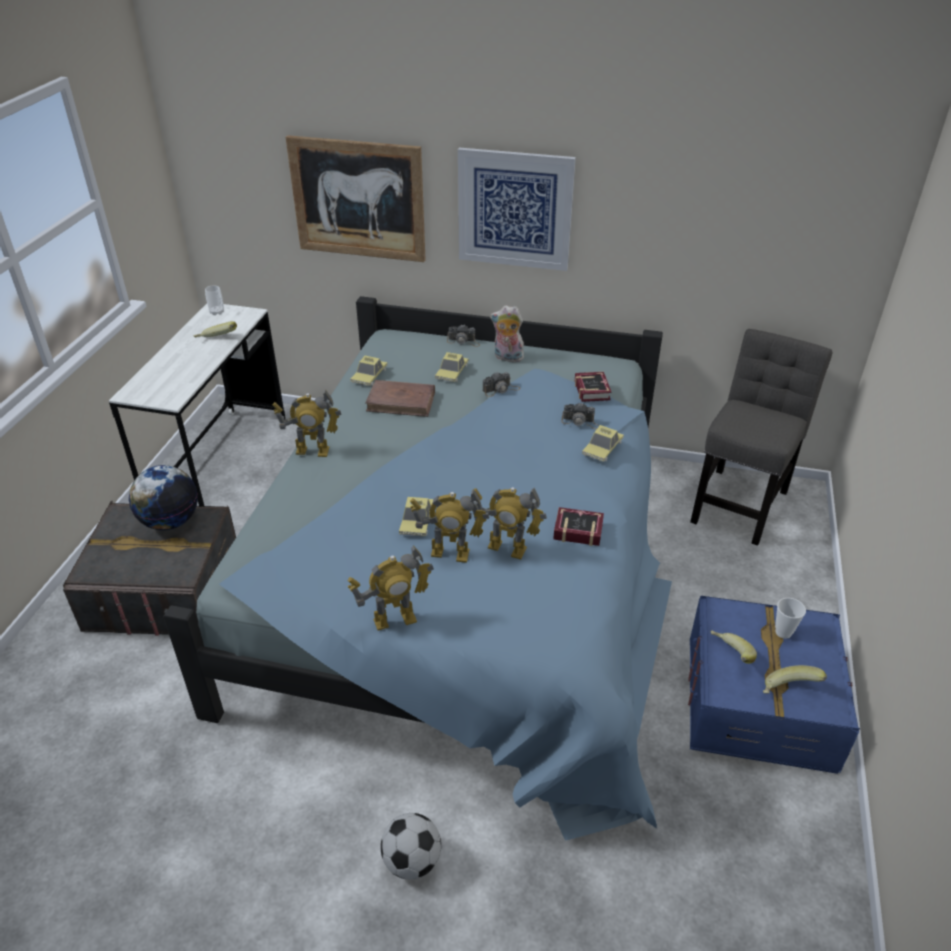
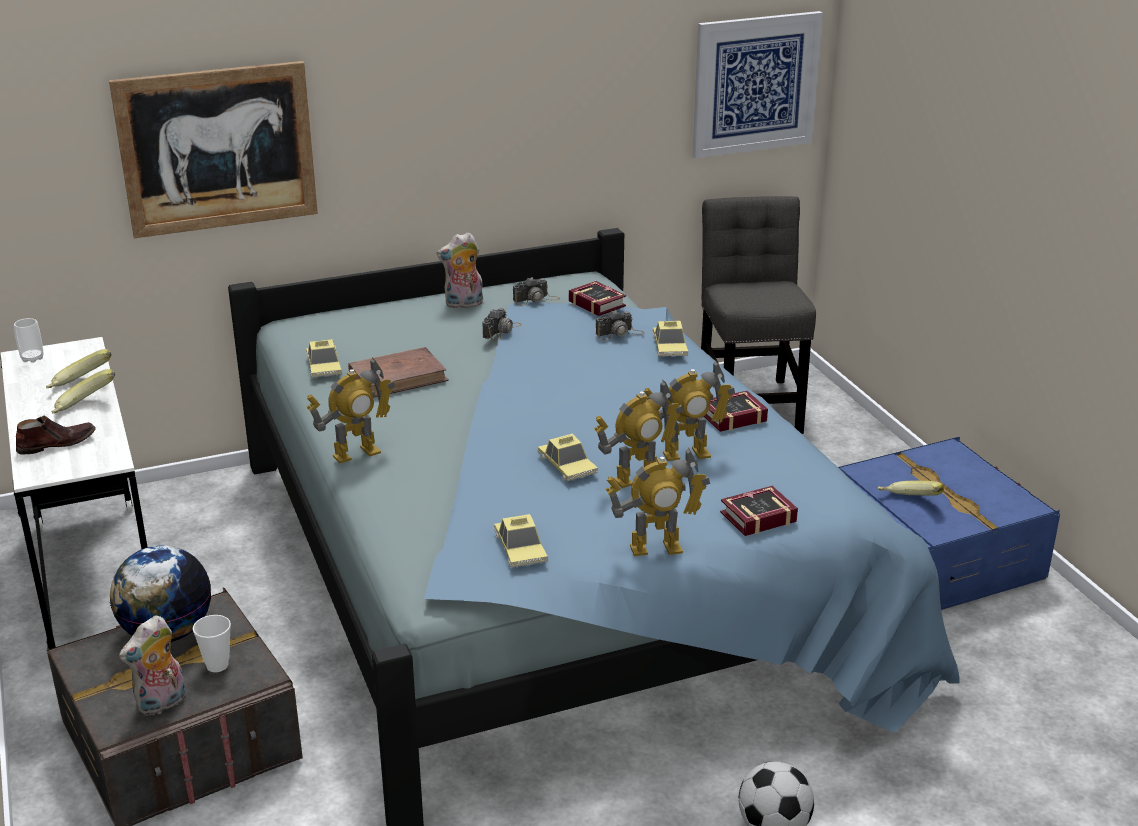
camera: 35 degrees left, 10 degrees down
(120, 569) = (162, 704): none -> plush toy
(161, 377) = (56, 443): none -> brown shoe
(395, 619) = (656, 548): toy robot -> toy robot turned 45 degrees clockwise
(451, 372) = (419, 334): toy car -> toy car (520, 549)
(463, 341) = (393, 304): camera -> camera (536, 299)
(492, 628) = (754, 517): none -> book
(515, 209) = (428, 118): picture -> picture (755, 84)
(783, 632) = (931, 468): cup -> cup (217, 665)
(789, 692) = (982, 508): banana -> banana (85, 408)

